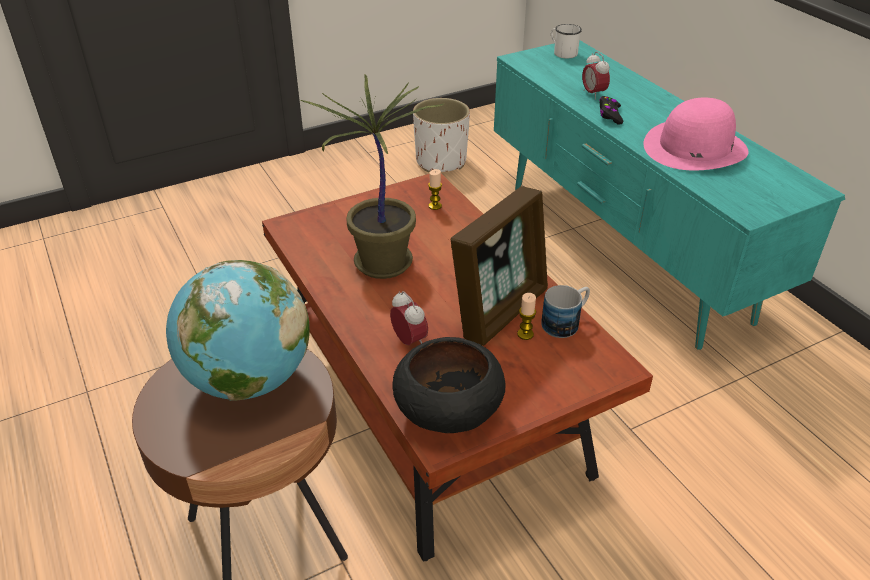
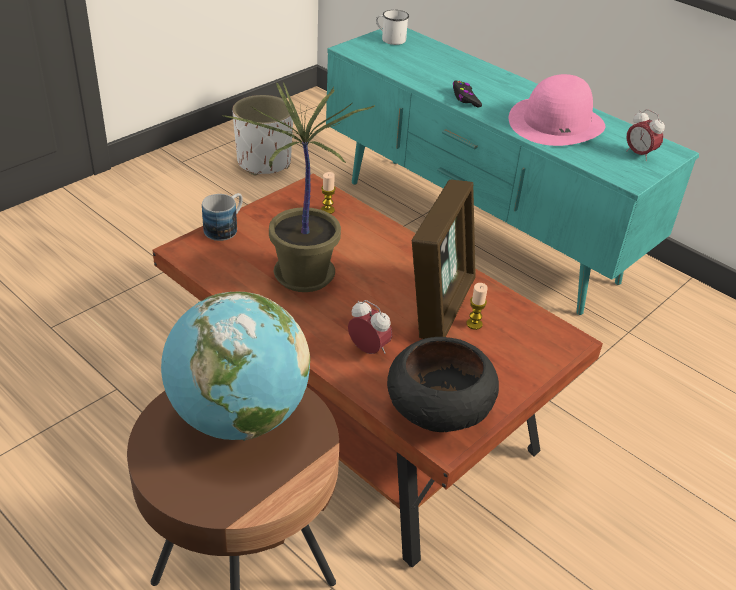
camera: 20 degrees left, 0 degrees up
(566, 322) = (505, 306): mug -> mug (226, 228)
(593, 94) = (440, 79): alarm clock -> alarm clock (639, 154)

